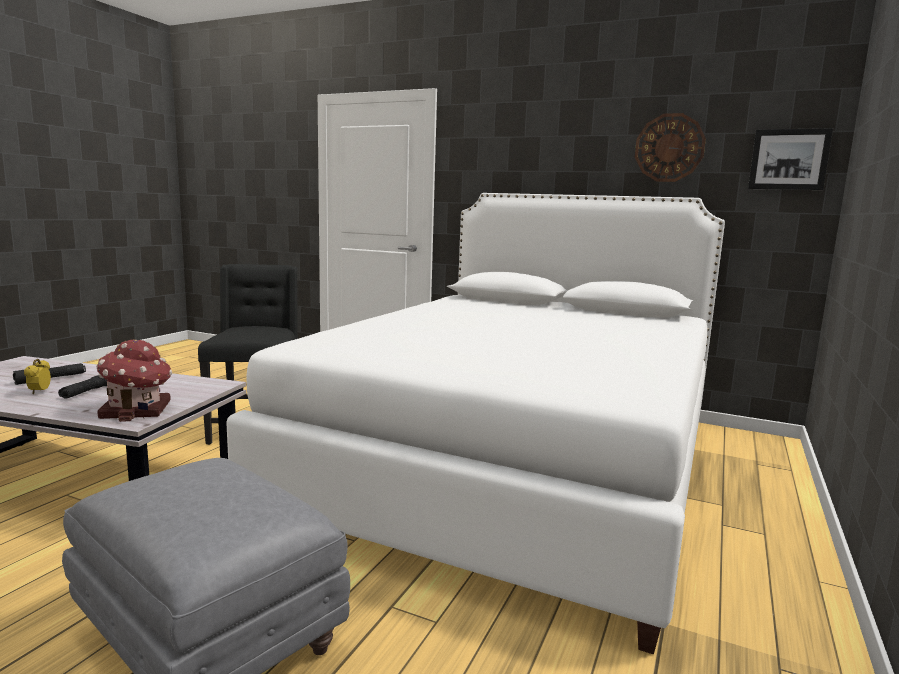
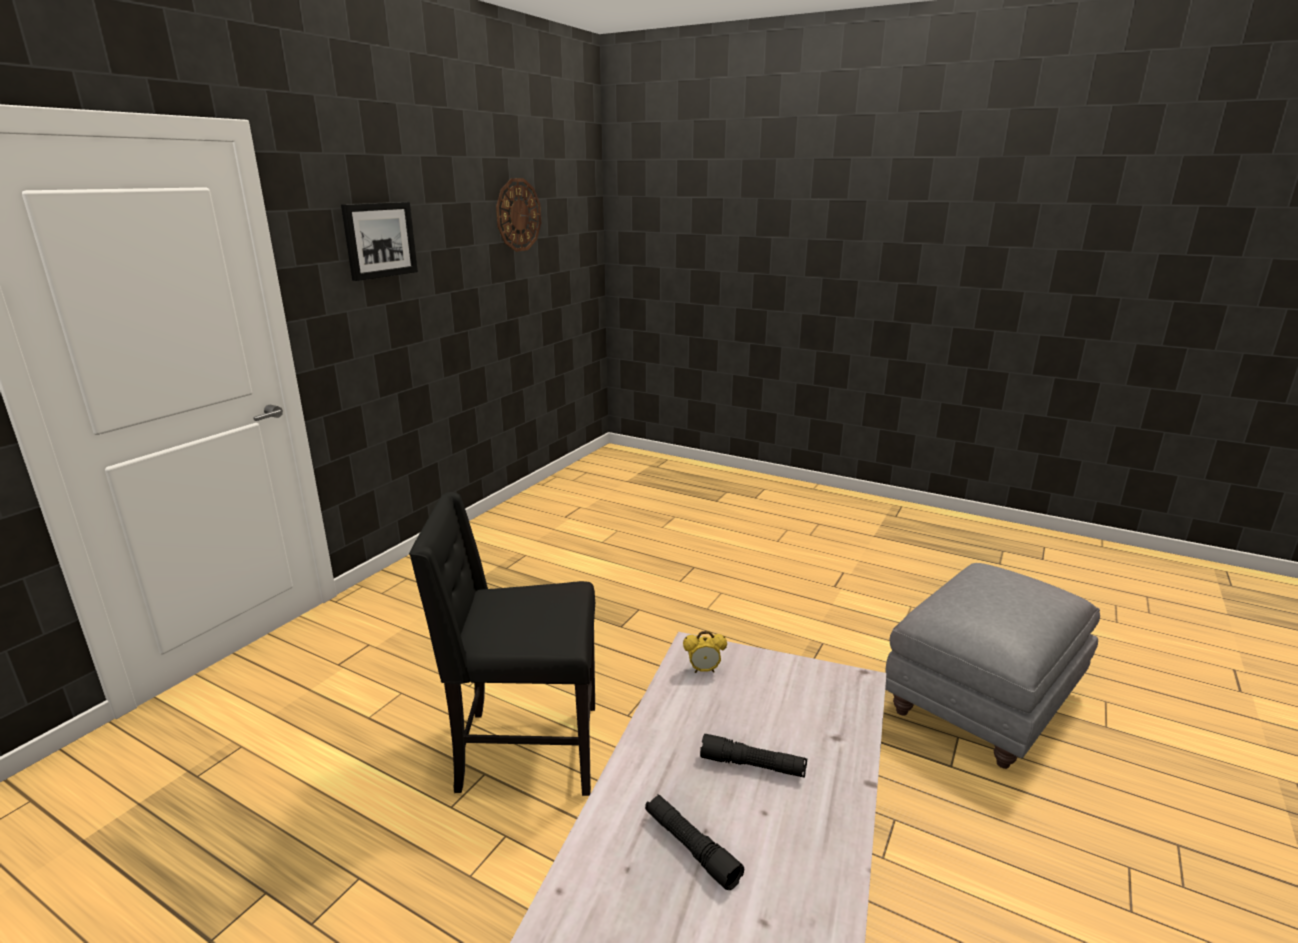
camera: 85 degrees left, 10 degrees up
(39, 392) = (771, 826): alarm clock -> alarm clock (704, 670)
(137, 410) = (820, 691): toy house -> none
(516, 463) = (657, 556): white bed -> none
(788, 159) = (581, 221): picture -> picture (379, 240)

